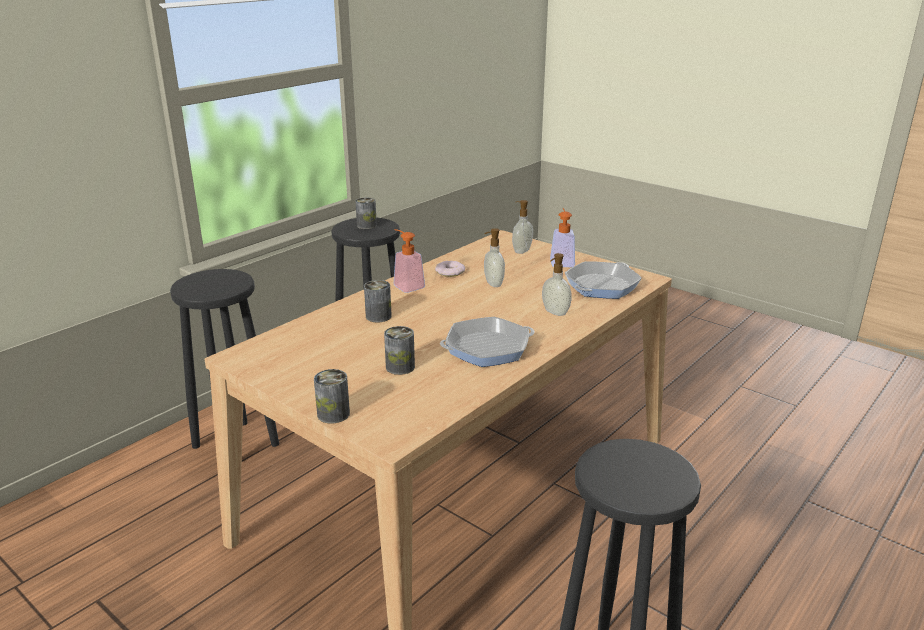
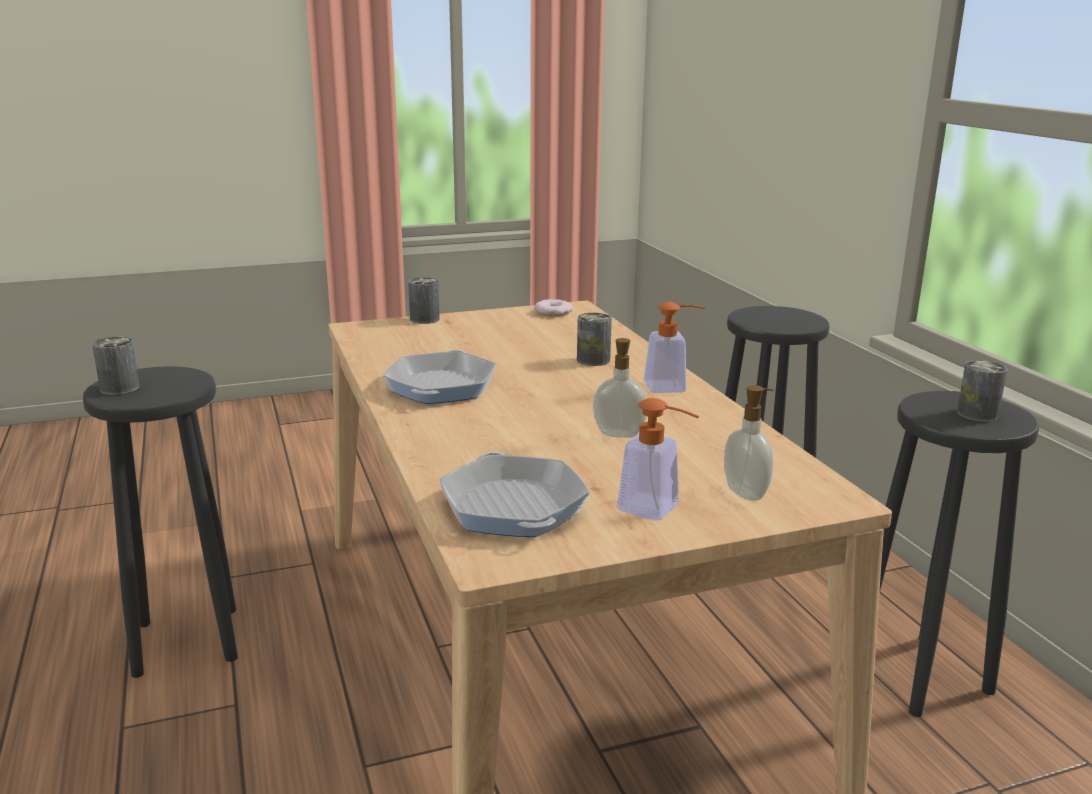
camera: 120 degrees right, 5 degrees down
(400, 367) = (464, 348): can -> can (119, 388)
(450, 272) = (696, 419): donut -> donut (553, 312)
(554, 312) = (472, 443): soap dispenser -> none

